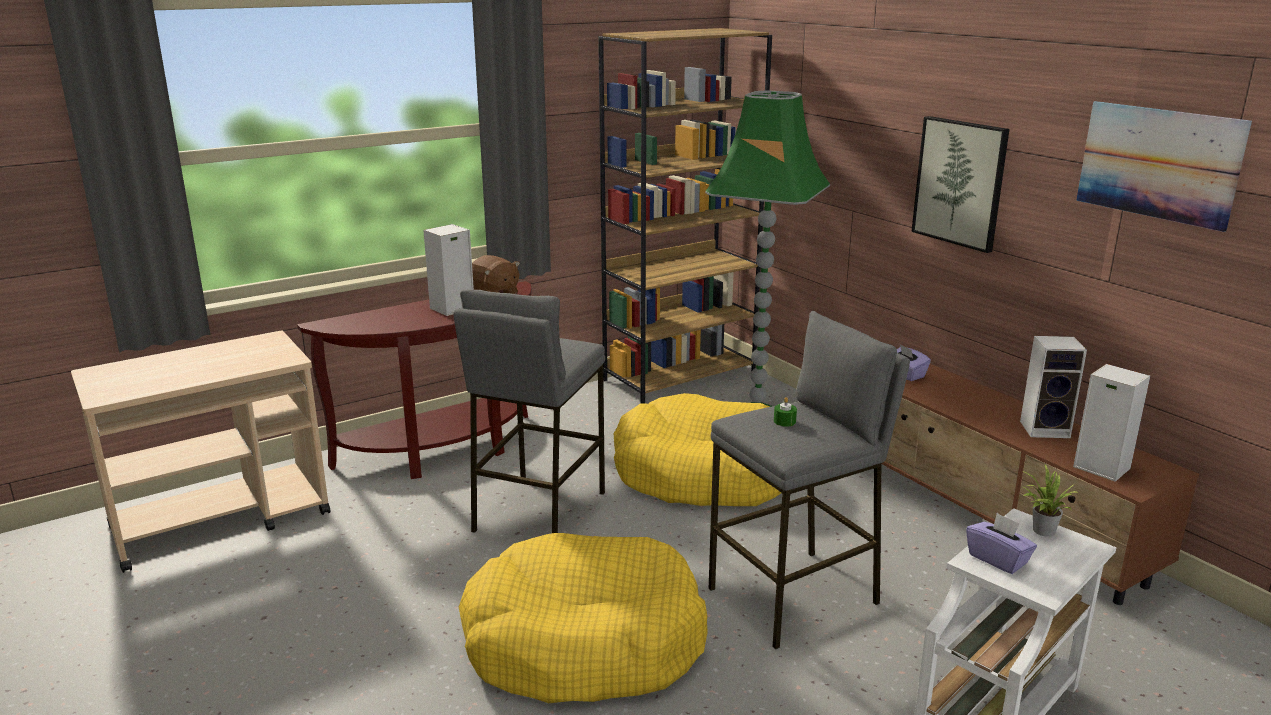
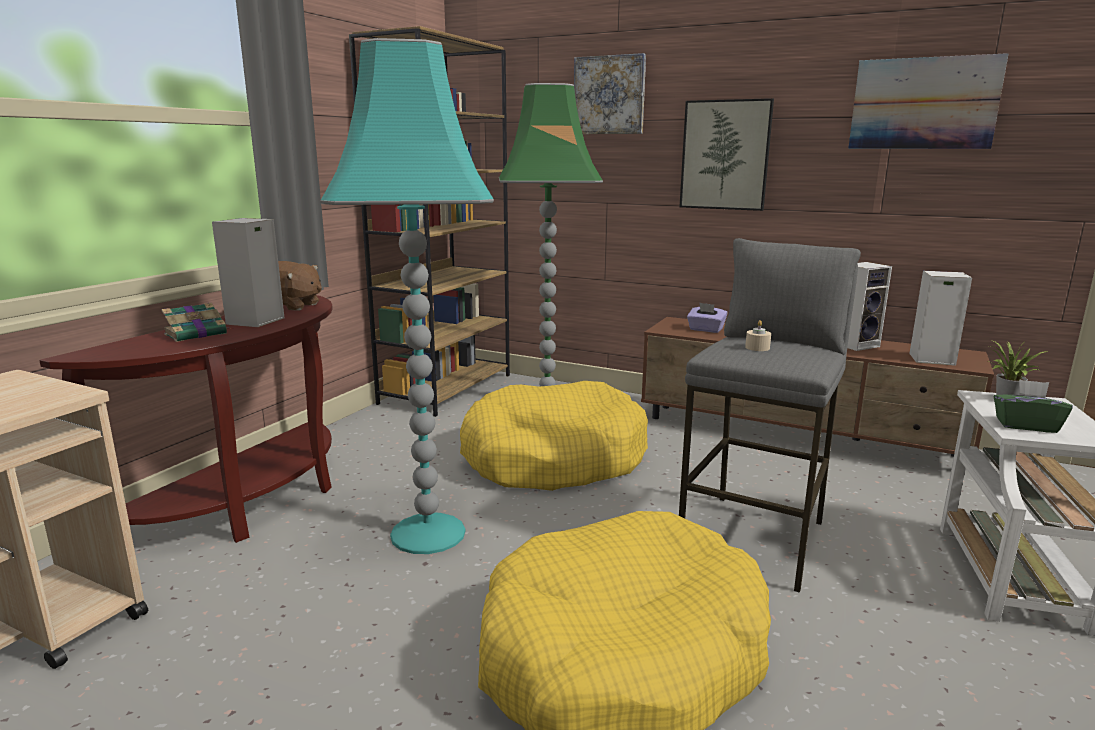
camera: 30 degrees left, 5 degrees down
(403, 316) = (197, 334): none -> book
(538, 511) = (426, 534): grey stool -> turquoise floor lamp
(784, 421) = (757, 347): green candle -> beige candle
(860, 96) = (609, 95): none -> picture
(998, 559) = (1026, 425): purple tissue box -> green tissue box

